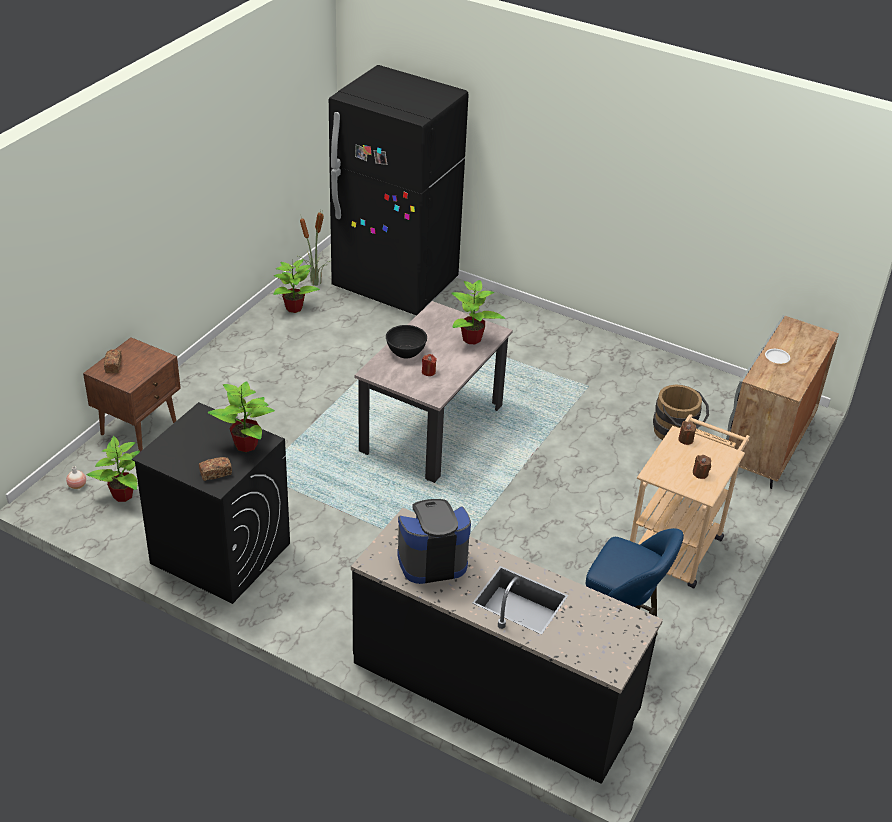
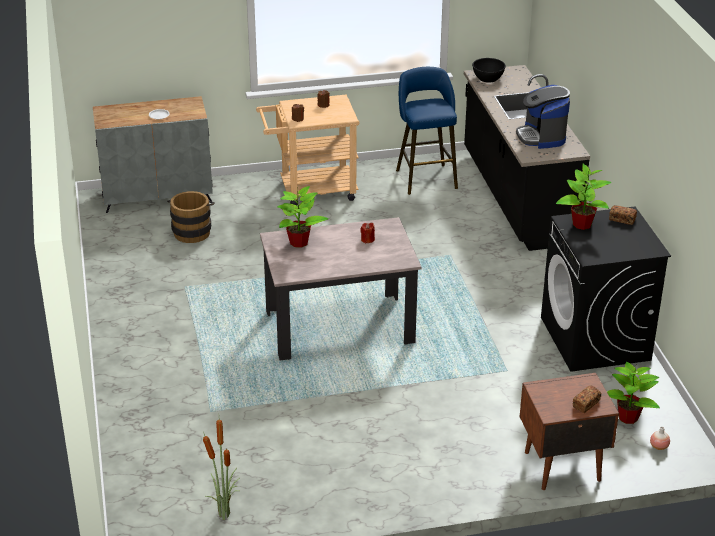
camera: 130 degrees left, 5 degrees down
(294, 308) = (283, 499): potted plant -> none
(395, 285) = (161, 461): black fridge -> none
(406, 352) = (359, 260): black bowl -> black bowl (488, 78)
(432, 560) = (541, 137): coffee machine -> coffee machine turned 45 degrees clockwise

